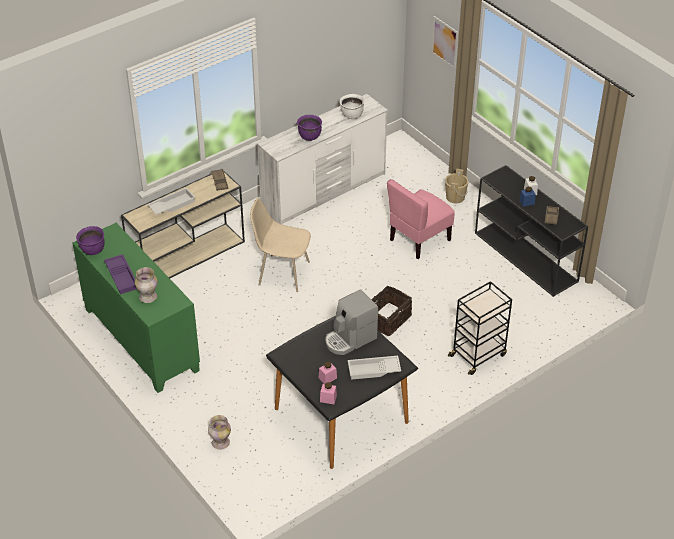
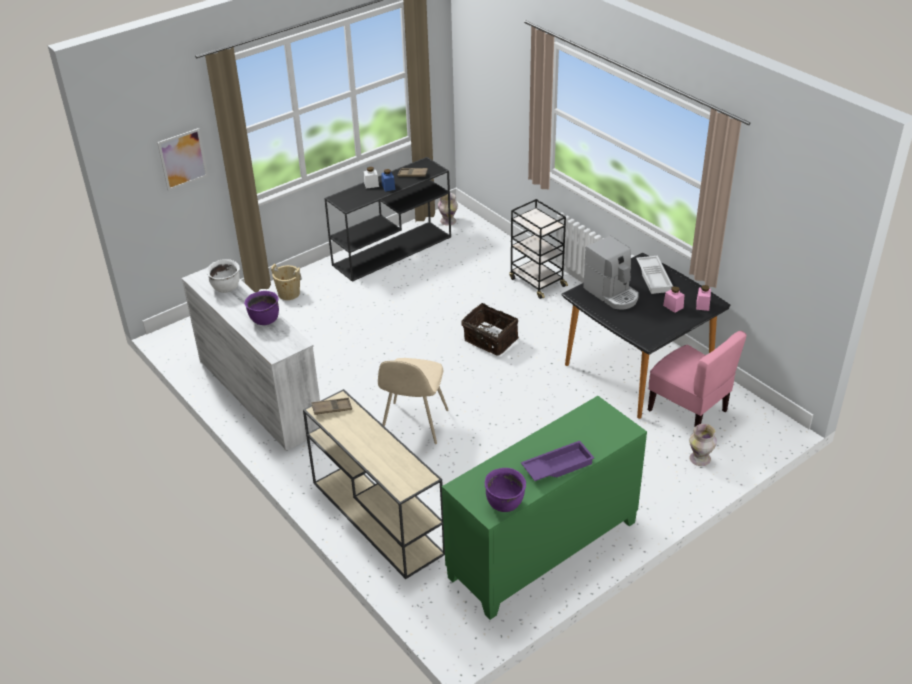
camera: 90 degrees left, 5 degrees down
(147, 297) = (593, 437): vase -> vase (448, 221)
(172, 204) = (379, 451): white tray -> none
(419, 240) = (360, 319): pink chair -> pink chair (688, 410)

